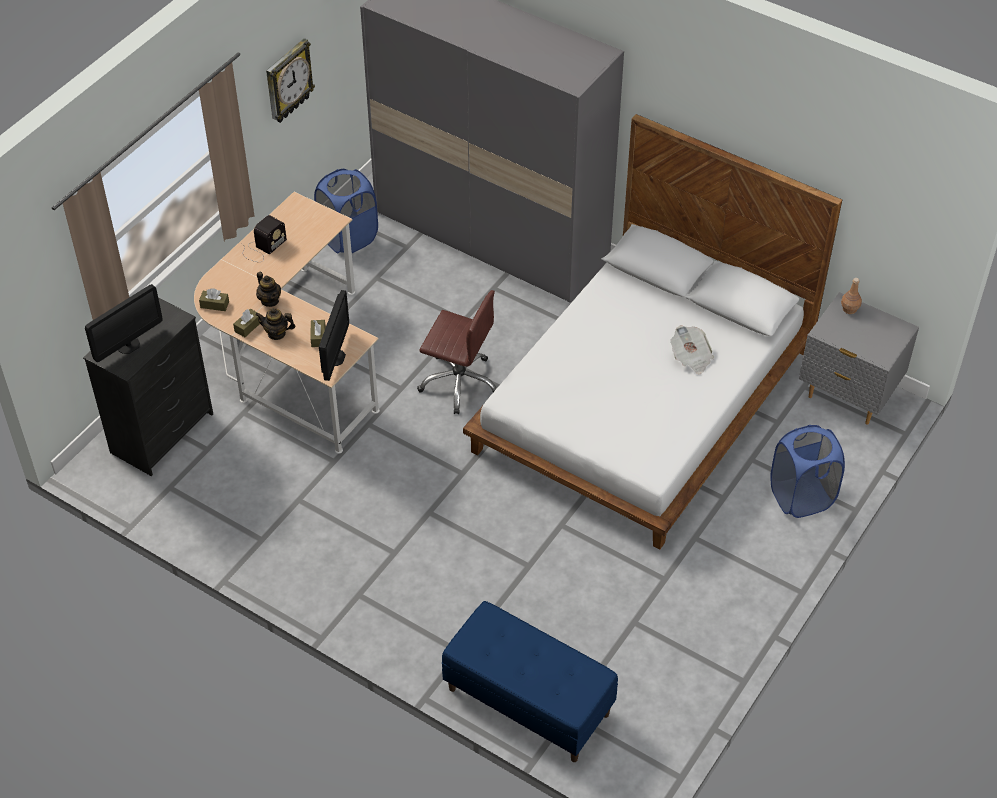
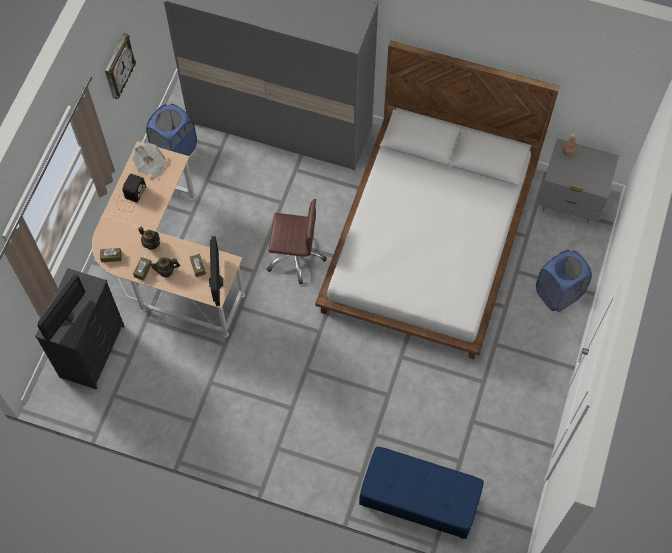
camera: 15 degrees left, 15 degrees up
(691, 358) = (465, 213): newspaper -> newspaper (151, 166)

